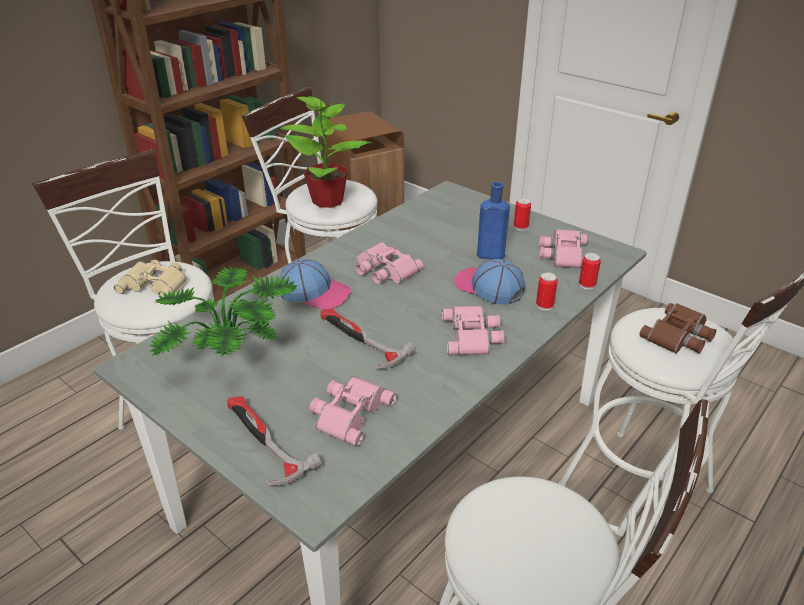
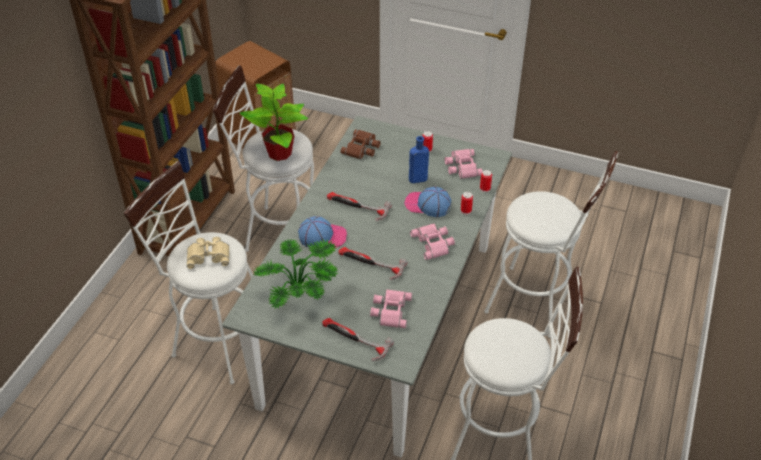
camera: 20 degrees left, 10 degrees up
(384, 270) = (356, 207): pink binoculars -> hammer
(679, 336) = (546, 212): brown binoculars -> brown binoculars (362, 148)

